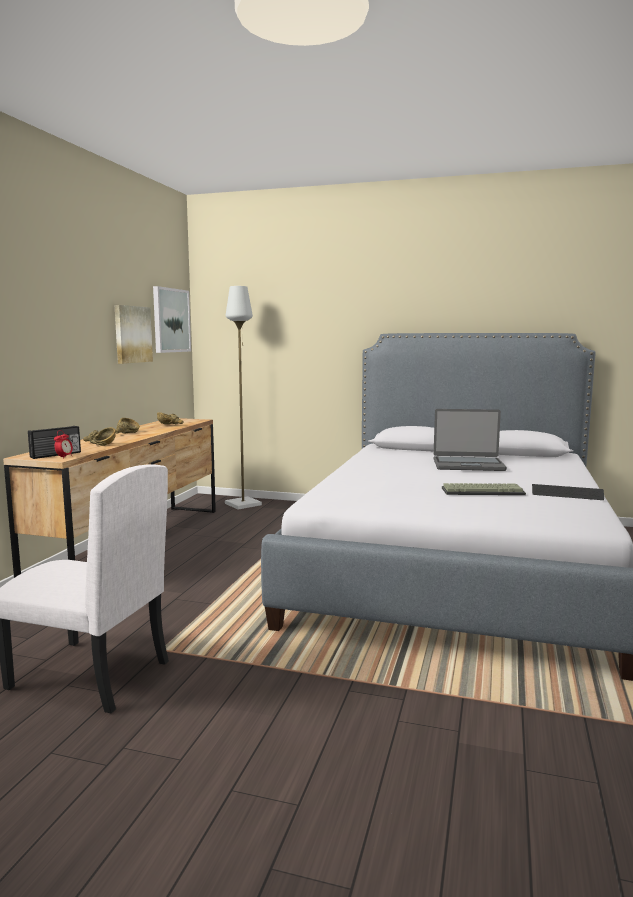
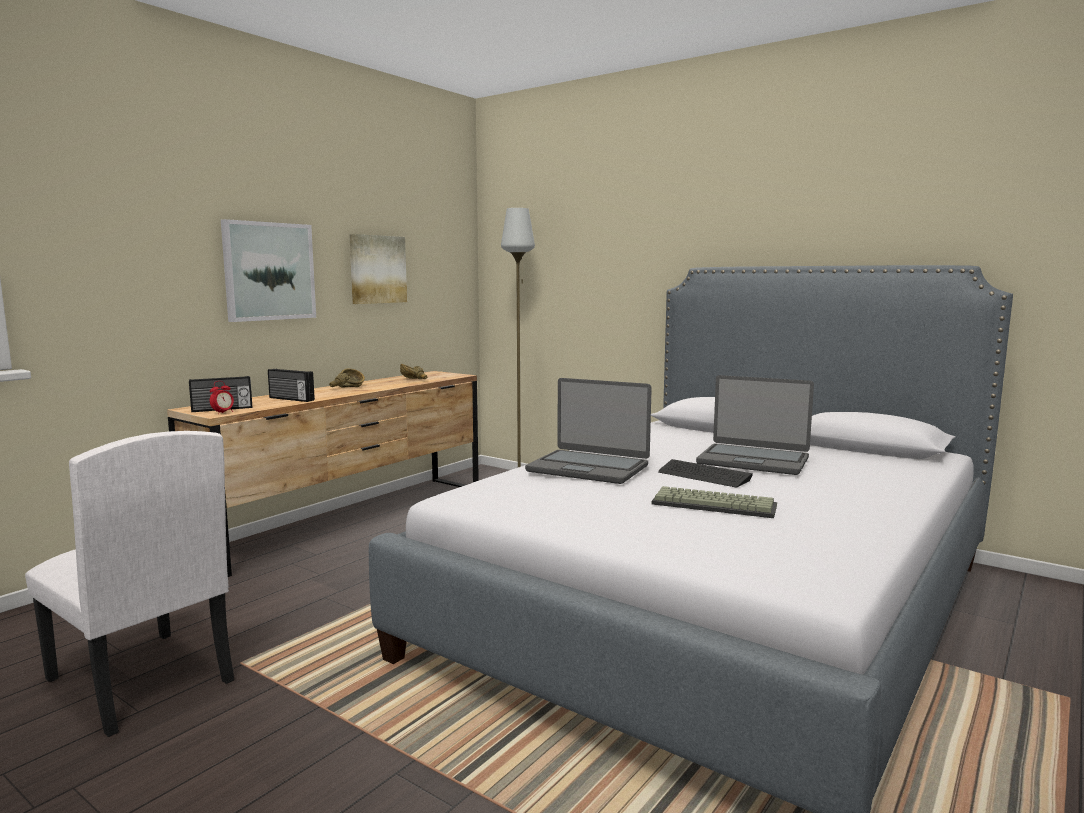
camera: 20 degrees right, 0 degrees up
(99, 444) = (291, 399): brown bowl -> radio
(170, 320) = (442, 252): picture -> picture (269, 271)
(377, 477) = (588, 468): none -> laptop
(567, 494) = (847, 524): keyboard -> keyboard (703, 476)

